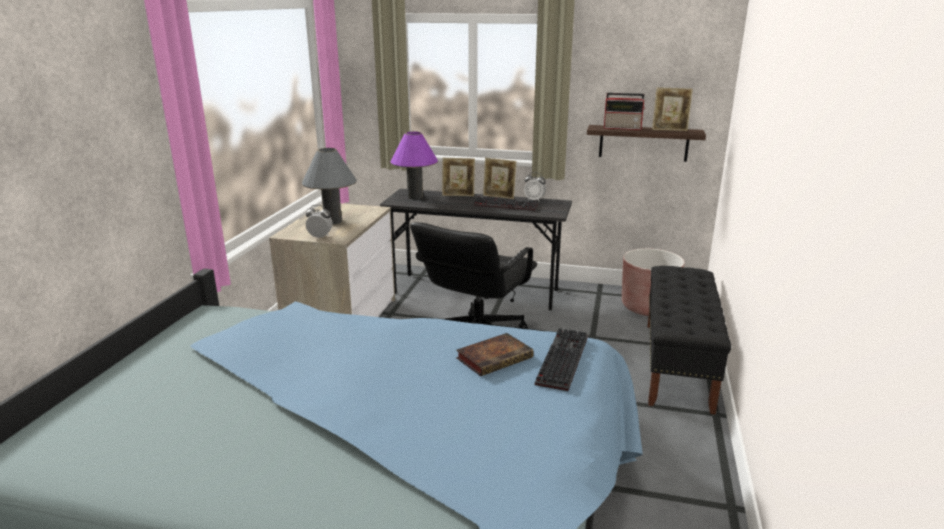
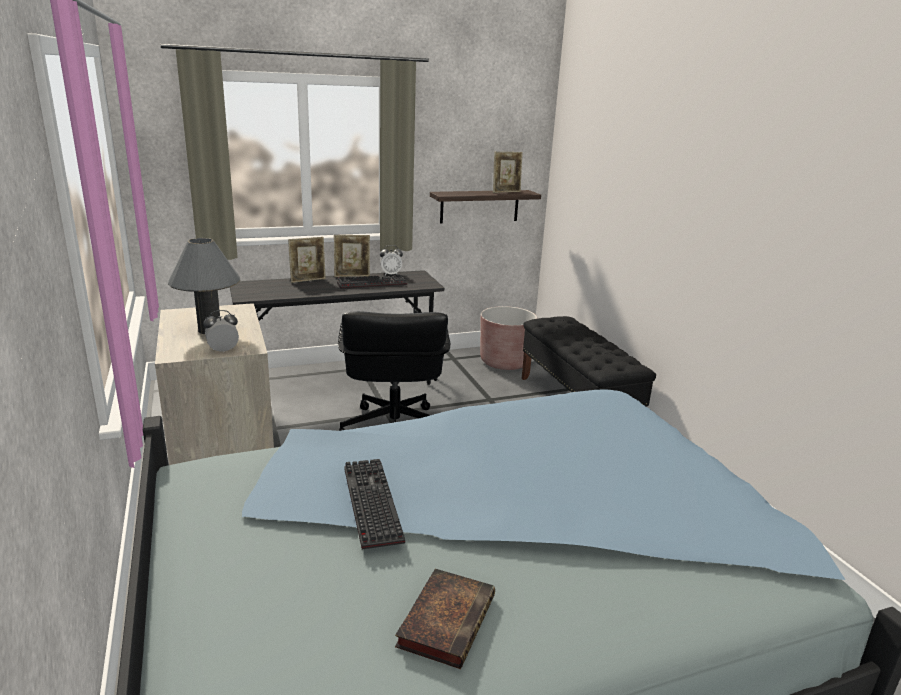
camera: 35 degrees left, 0 degrees up
(415, 197) = (262, 288): purple table lamp -> none
(495, 357) = (572, 426): book -> book (446, 619)
(560, 359) = (619, 413): keyboard -> keyboard (369, 502)
(623, 128) = (465, 192): radio -> none

